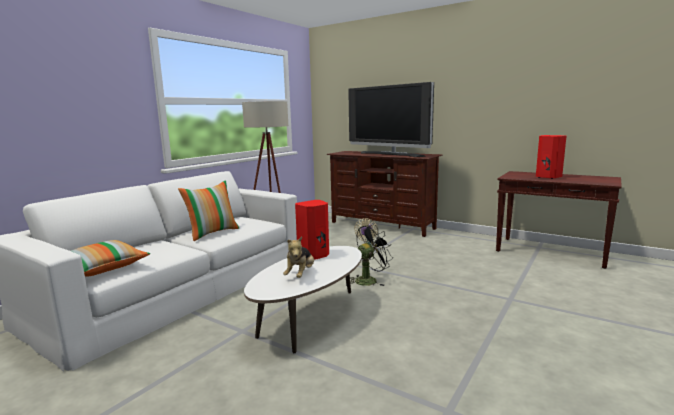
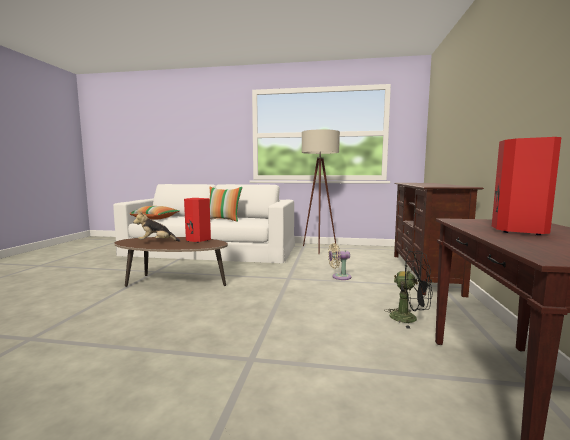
camera: 65 degrees right, 5 degrees down
(311, 320) = (173, 283): white coffee table -> brown coffee table
(369, 280) = (257, 288): black fan -> black fan (409, 318)
(391, 154) = (429, 184): television -> none

